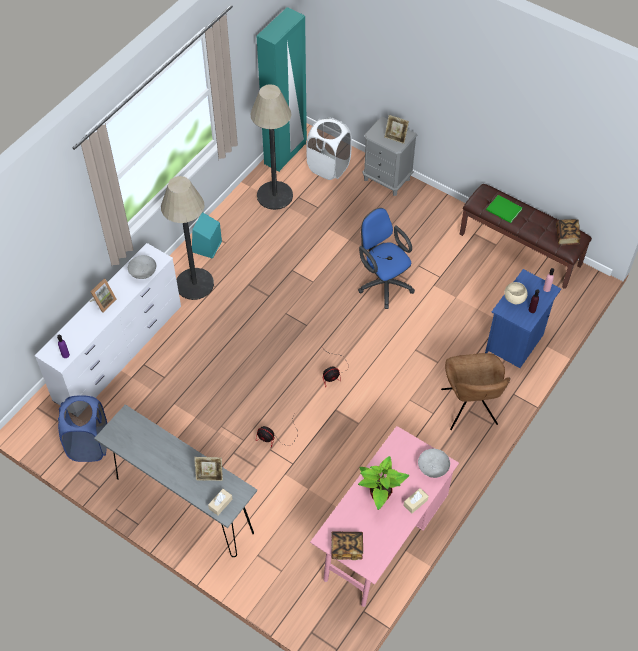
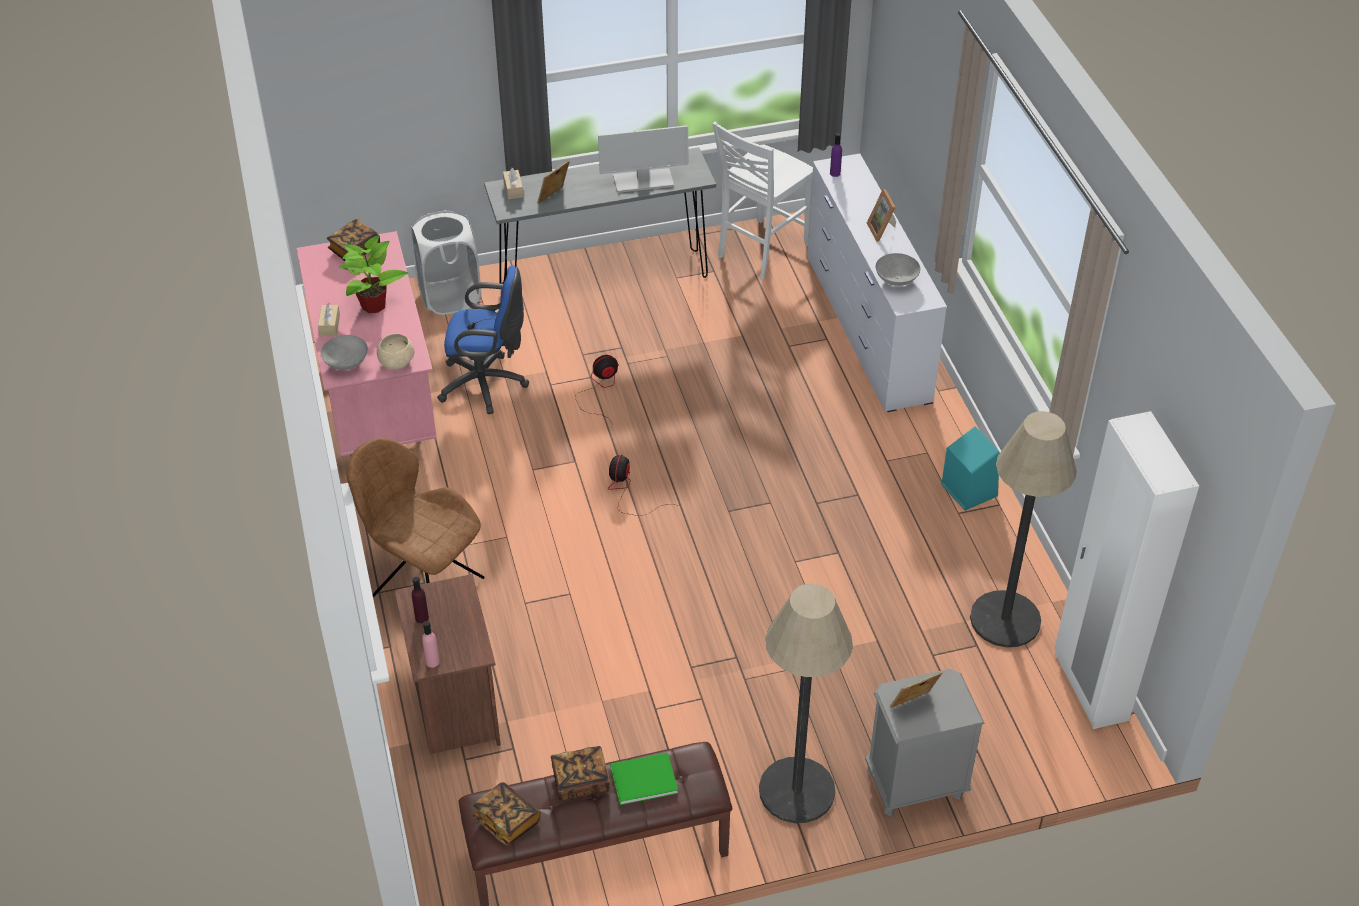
camera: 130 degrees right, 10 degrees down
(89, 444) = (761, 251): blue laundry basket -> white chair
(154, 442) = (642, 181): none -> monitor
(194, 284) = (911, 444): floor lamp -> floor lamp (797, 790)
(285, 154) = (1089, 688): turquoise wardrobe -> white wardrobe
(329, 167) = (1010, 724): white laundry basket -> white laundry basket (450, 297)
(383, 283) = (713, 635): blue office chair -> blue office chair (487, 384)
(515, 298) = (460, 613): beige bowl -> beige bowl (396, 362)
(515, 343) = (455, 710): blue nightstand -> brown nightstand
(526, 227) = (580, 781): none -> book

